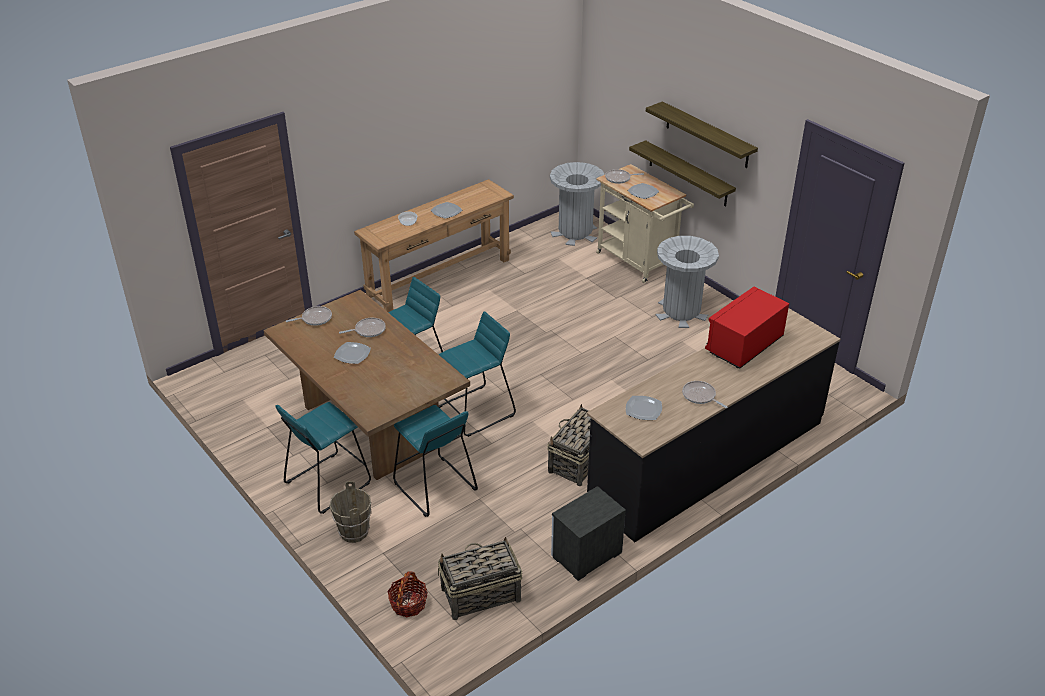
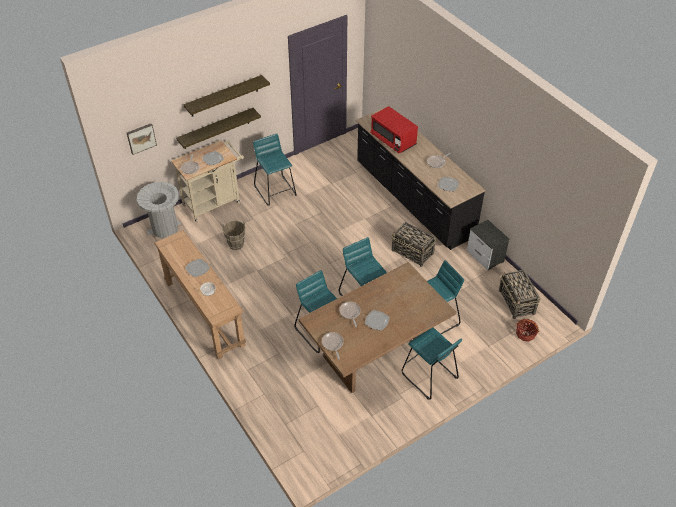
camera: 85 degrees left, 10 degrees up
(353, 532) = (472, 361): brown bucket -> brown bucket (236, 244)
(614, 104) = (141, 138): none -> picture
(681, 312) = (275, 190): grey trash can -> turquoise stool

